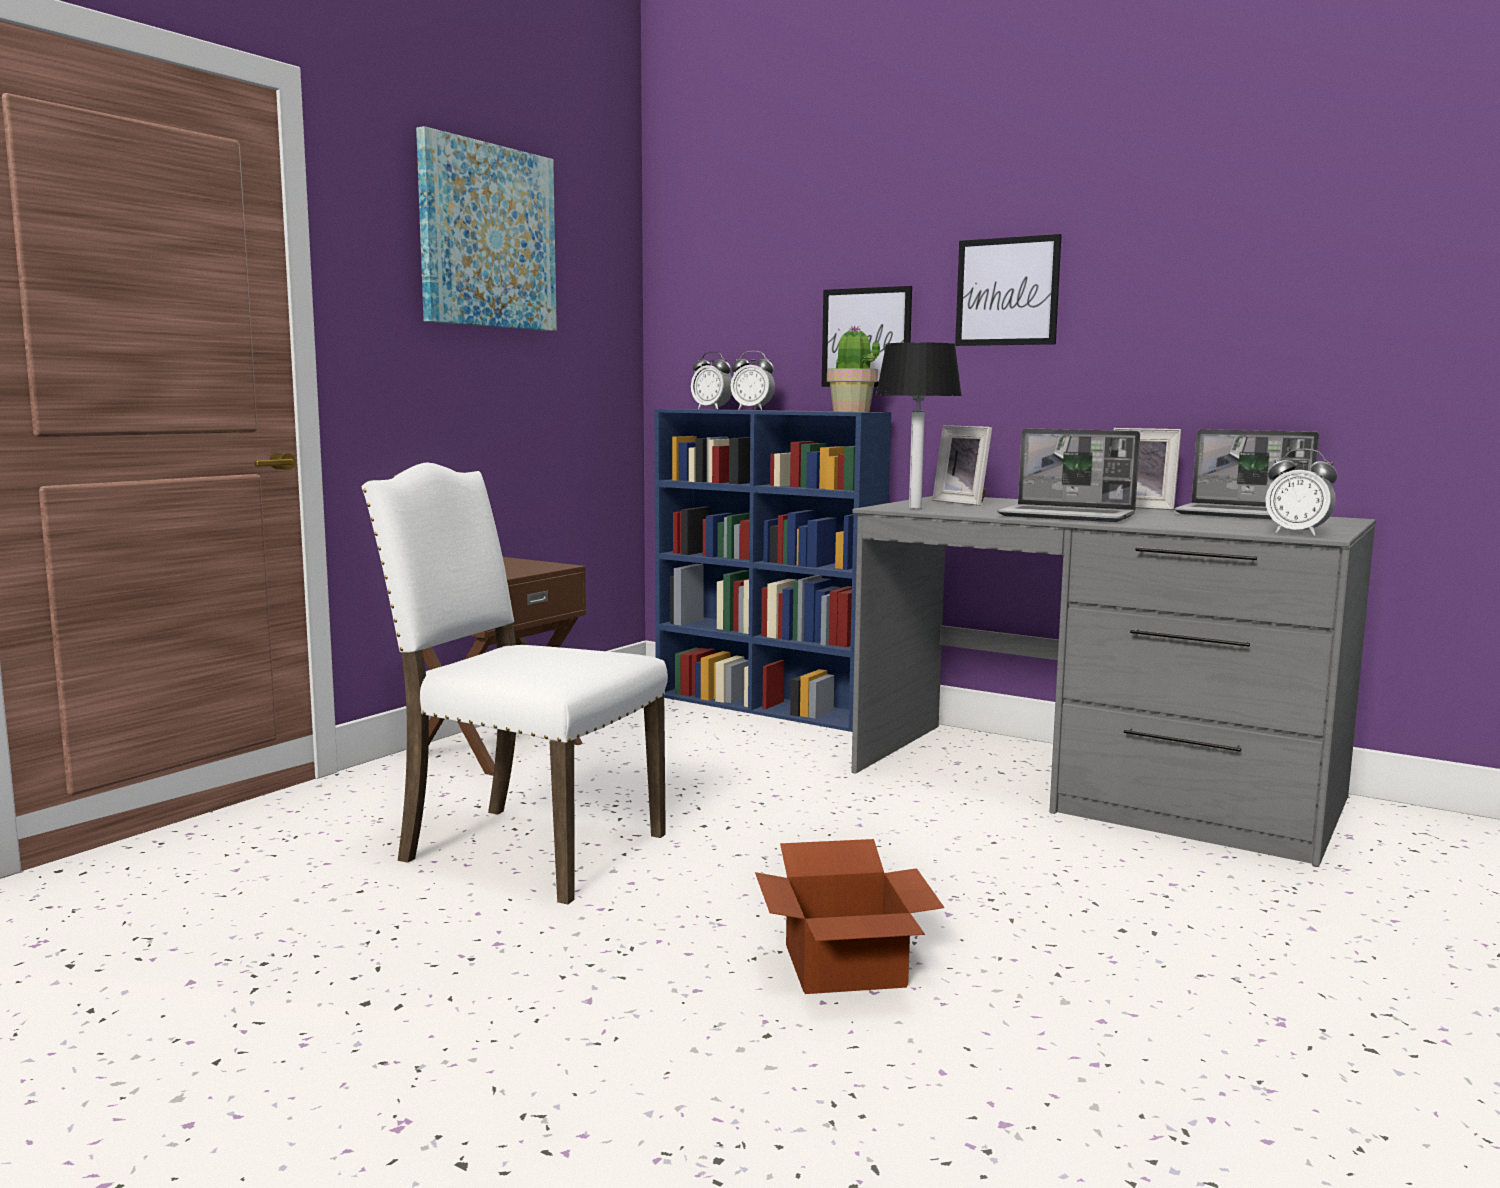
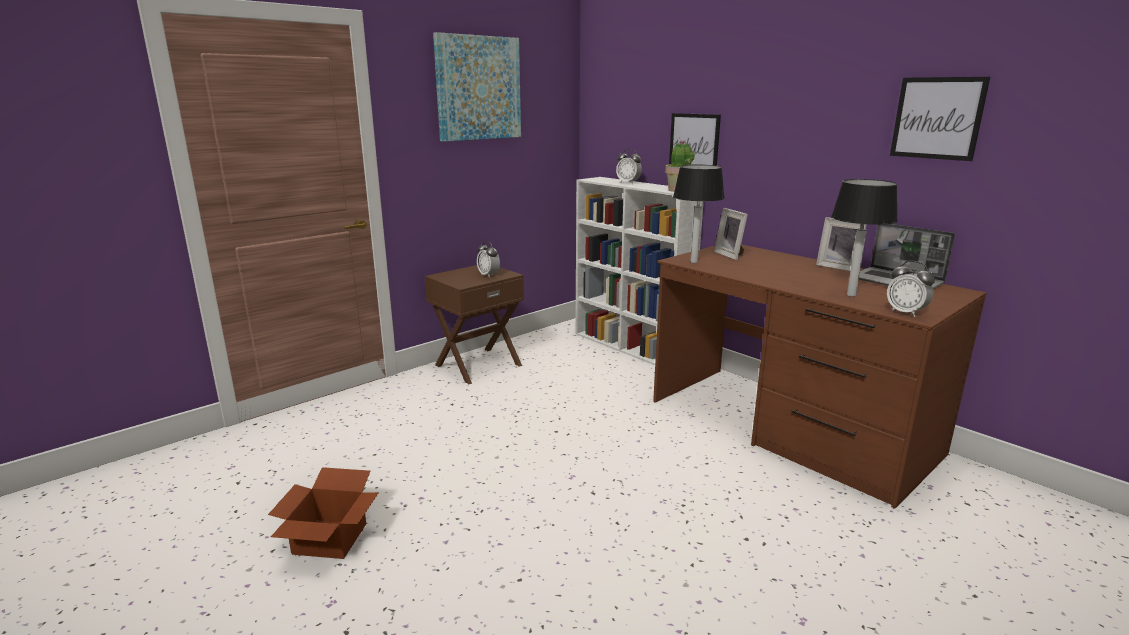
camera: 15 degrees right, 10 degrees up
(526, 848) = (461, 436): white chair -> none
(712, 409) = (608, 180): alarm clock -> alarm clock (488, 275)
(768, 706) = (631, 347): blue bookcase -> white bookcase
(843, 968) = (579, 541): cardboard box -> cardboard box (328, 540)
(1007, 291) = (774, 122): picture -> picture (937, 118)
(1068, 516) = (777, 278): laptop -> none
(1093, 785) = (788, 426): grey desk -> brown desk
(1198, 524) = (851, 295): none -> table lamp

